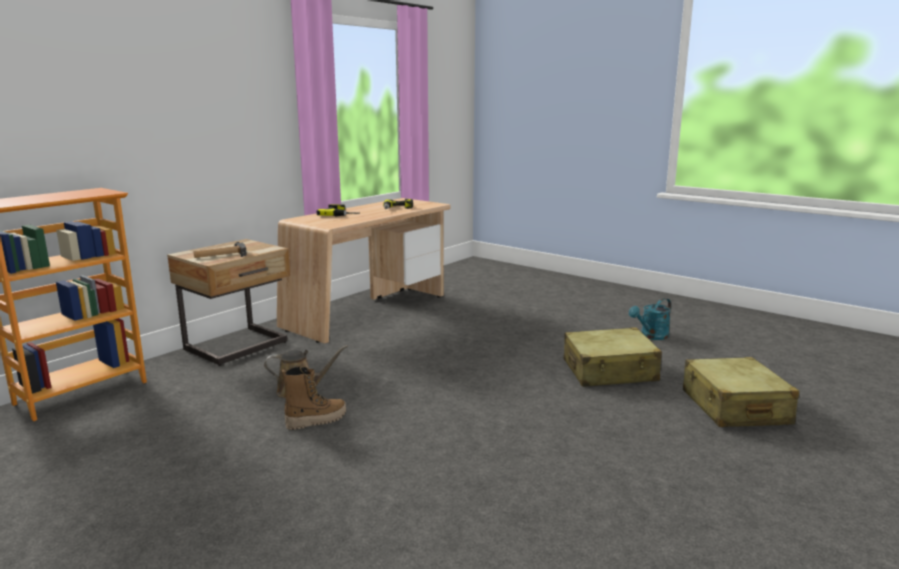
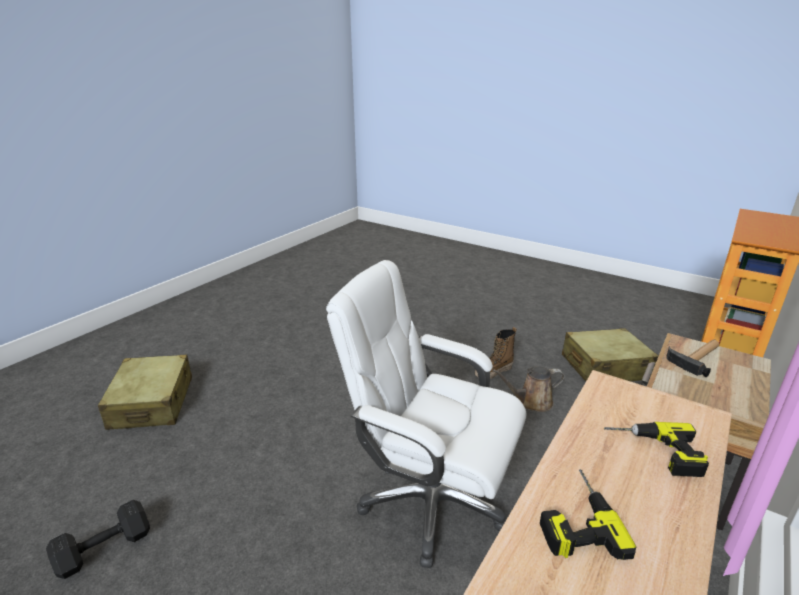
camera: 175 degrees right, 10 degrees up
(435, 344) = (430, 501): none -> white office chair
(609, 371) = (227, 451): beige suitcase -> beige suitcase (604, 367)
(651, 336) = (102, 550): turquoise watering can -> black dumbbell

